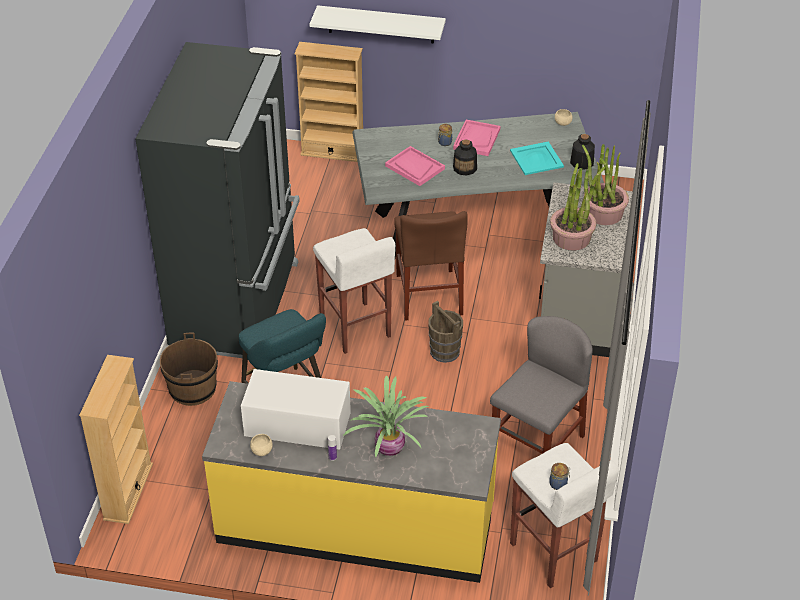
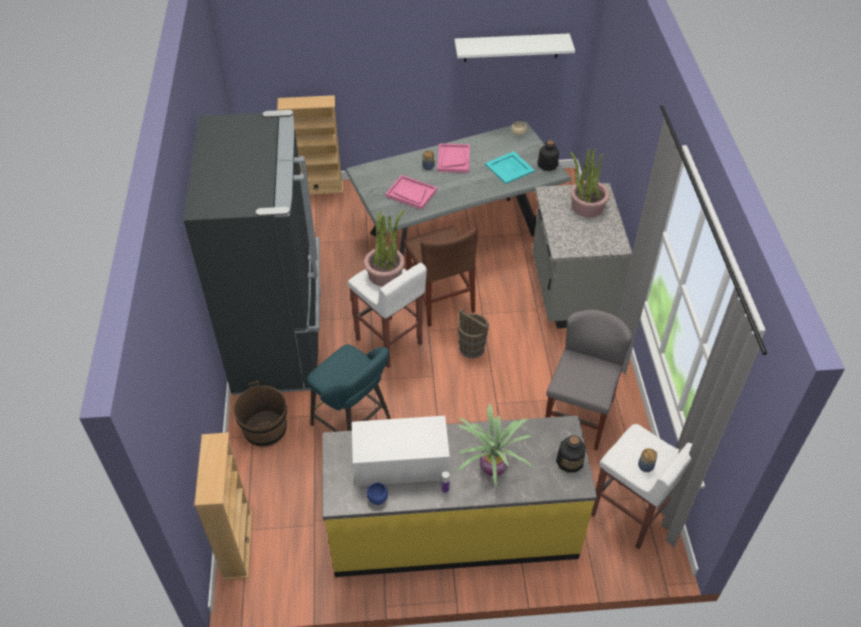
camera: 15 degrees left, 5 degrees up
(262, 451) = (377, 498): beige bowl -> blue bowl
(381, 24) = (349, 72): white shelf -> white shelf (511, 47)
(465, 168) = (454, 186): bottle -> bottle (570, 461)
(572, 237) = (570, 233): potted plant -> potted plant (385, 274)

